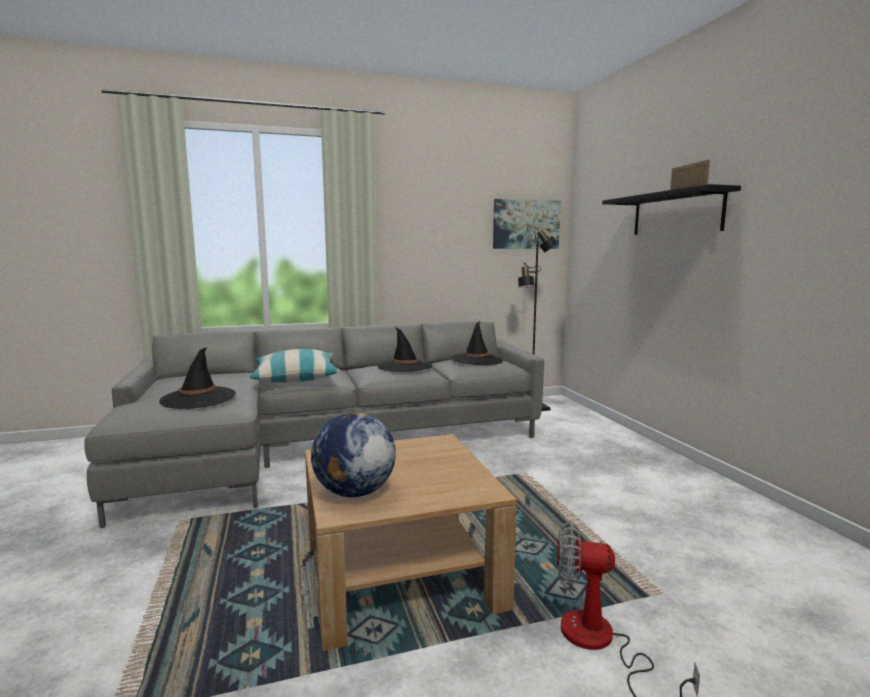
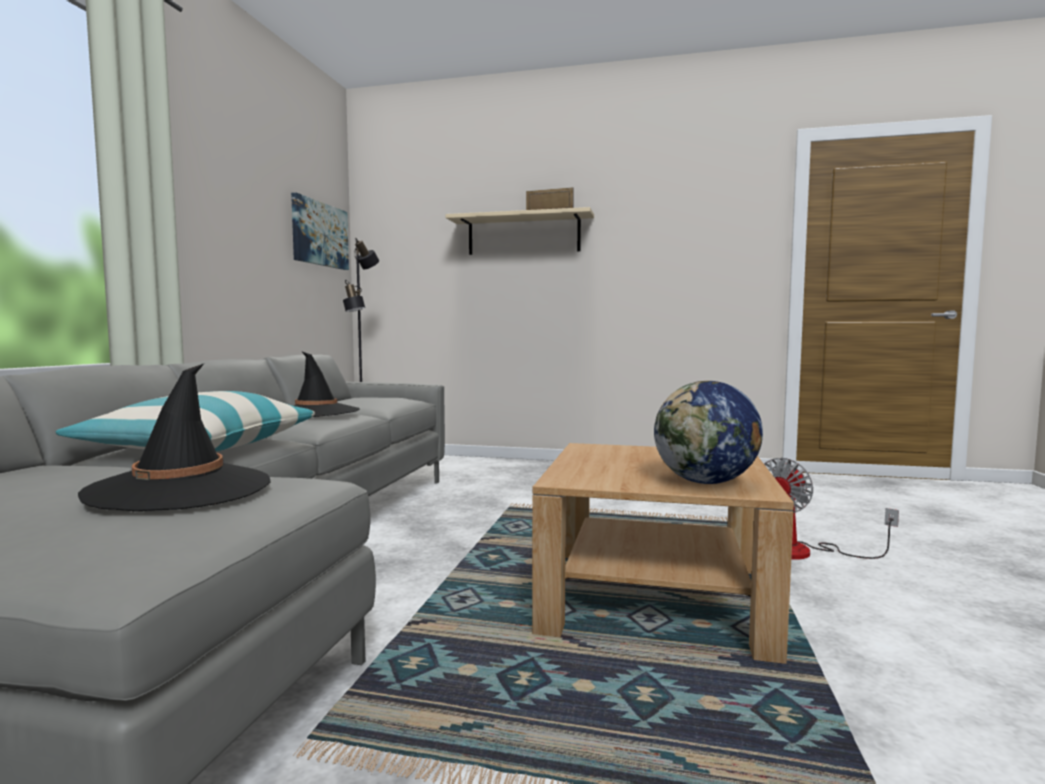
camera: 60 degrees left, 5 degrees down
(476, 360) = (366, 398): black hat -> none
(676, 213) = (523, 235): black shelf -> beige shelf

